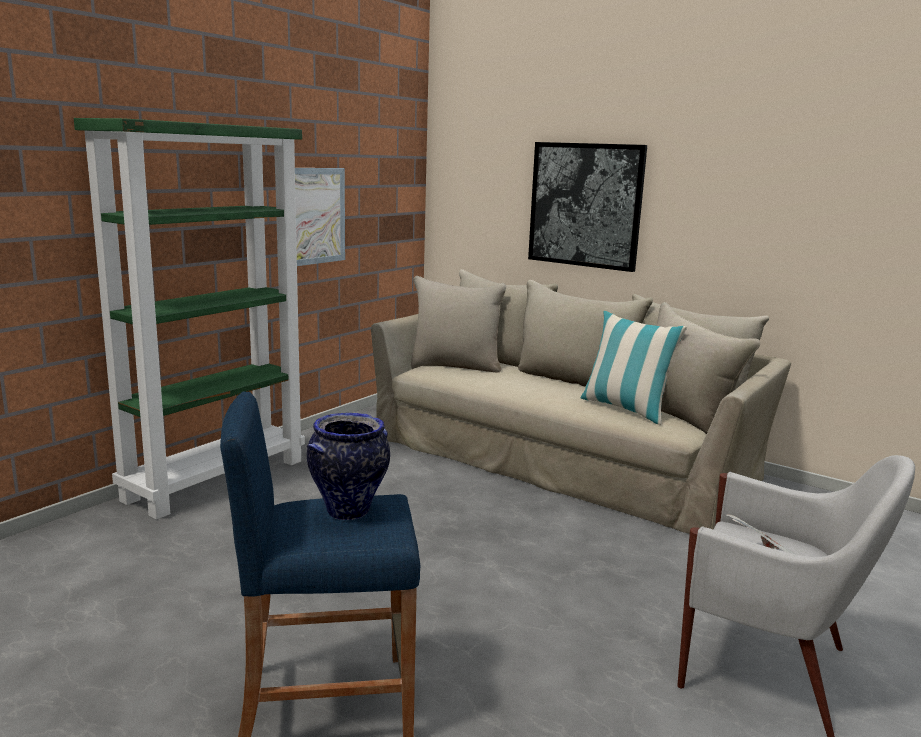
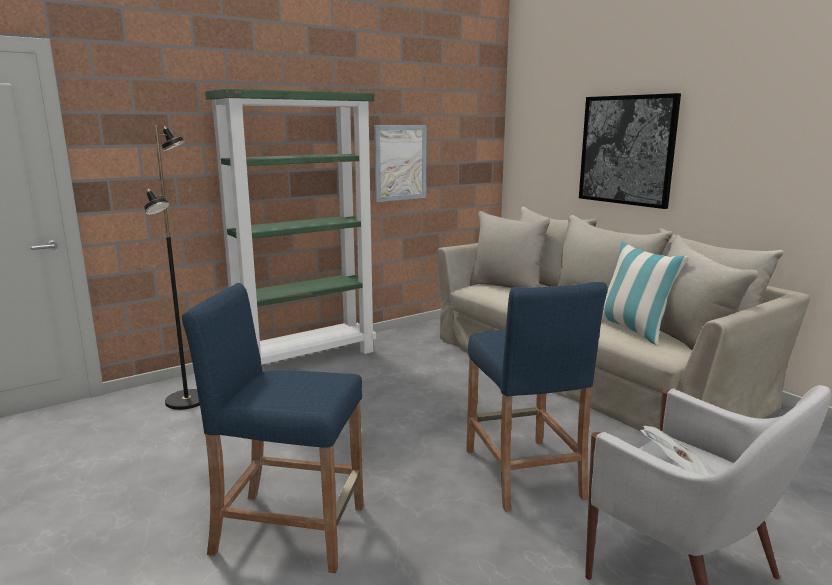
camera: 20 degrees right, 0 degrees up
(75, 557) = (187, 400): none -> black floor lamp
(349, 510) = (302, 381): vase -> none
(557, 586) = (523, 473): none -> blue stool

